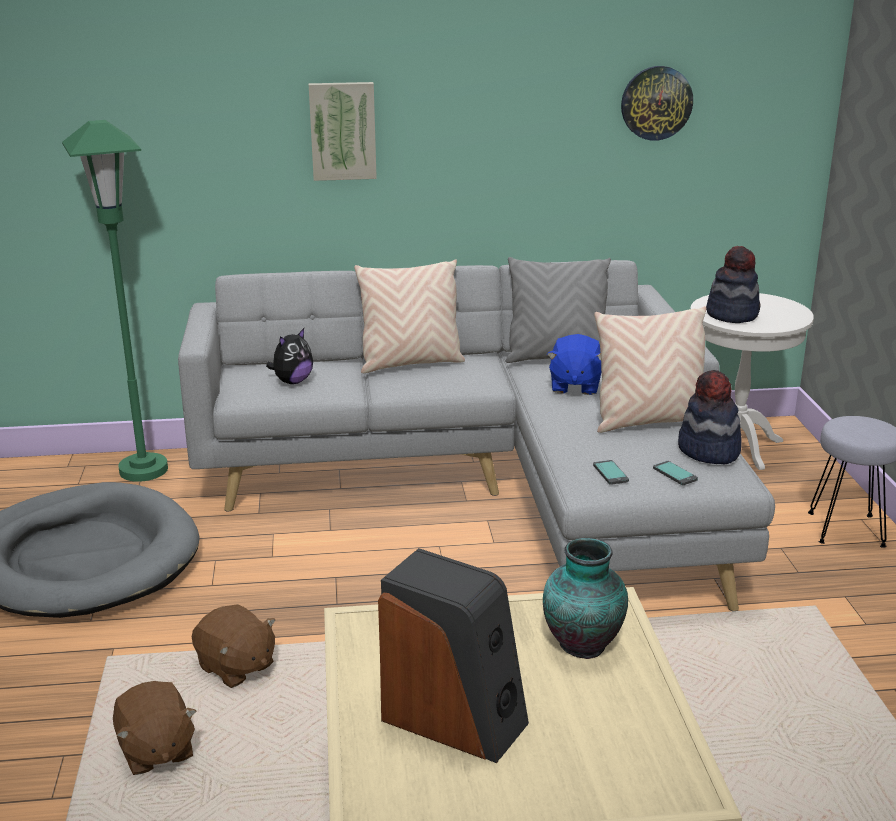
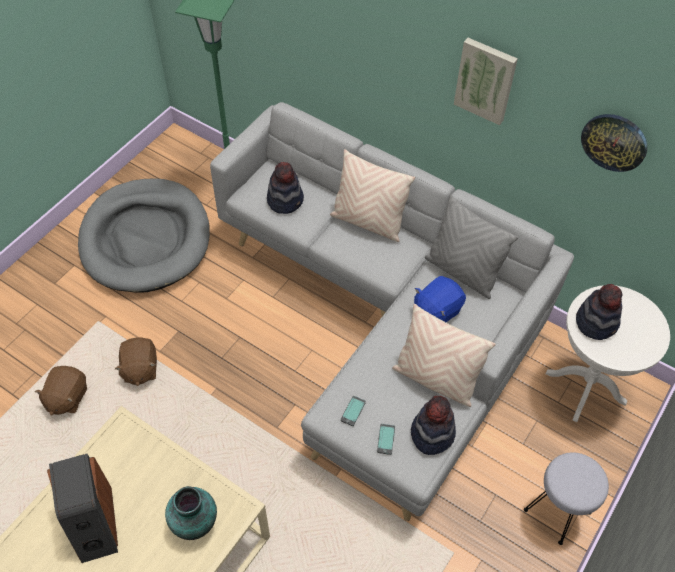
camera: 40 degrees right, 30 degrees up
(292, 381) = (285, 200): plush toy -> hat
(342, 131) = (372, 48): picture -> picture (486, 80)

